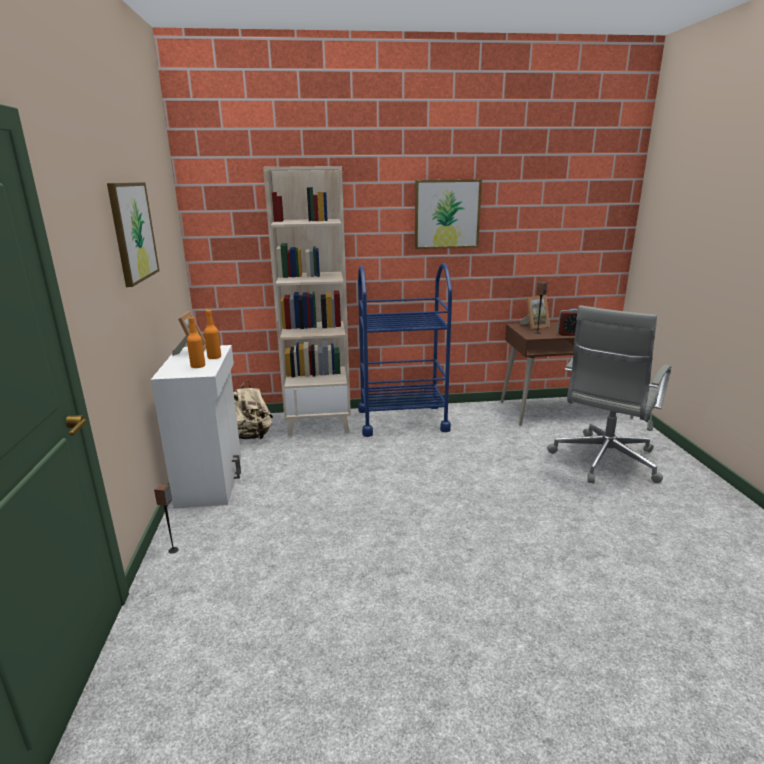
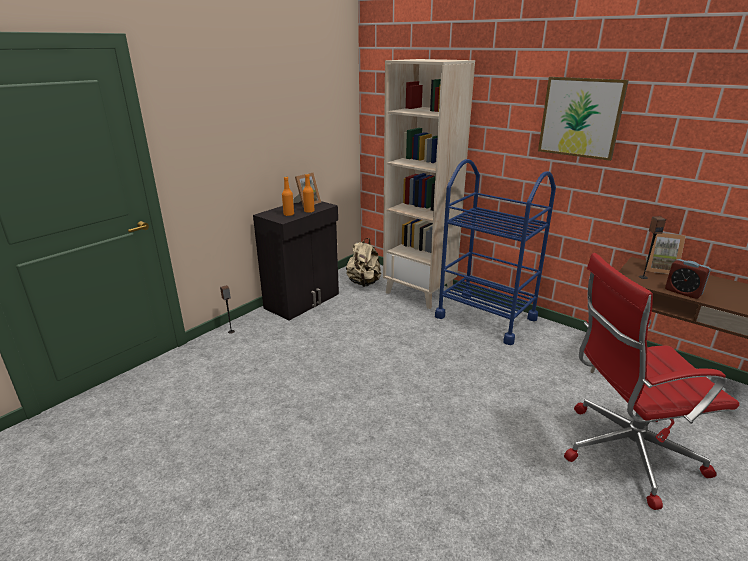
camera: 45 degrees right, 5 degrees up
(132, 232) = (265, 109): picture -> none
(212, 480) = (303, 301): white cabinet -> black cabinet
(603, 461) = (624, 452): grey office chair -> red office chair

